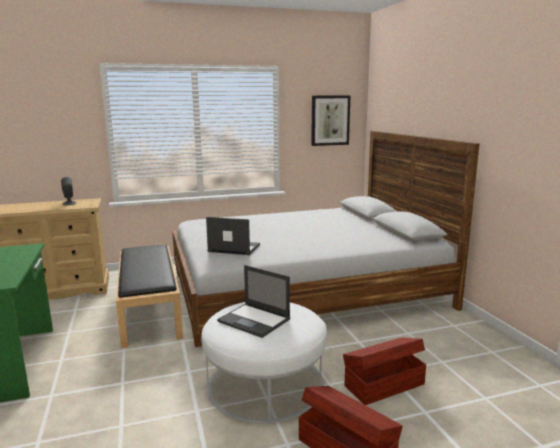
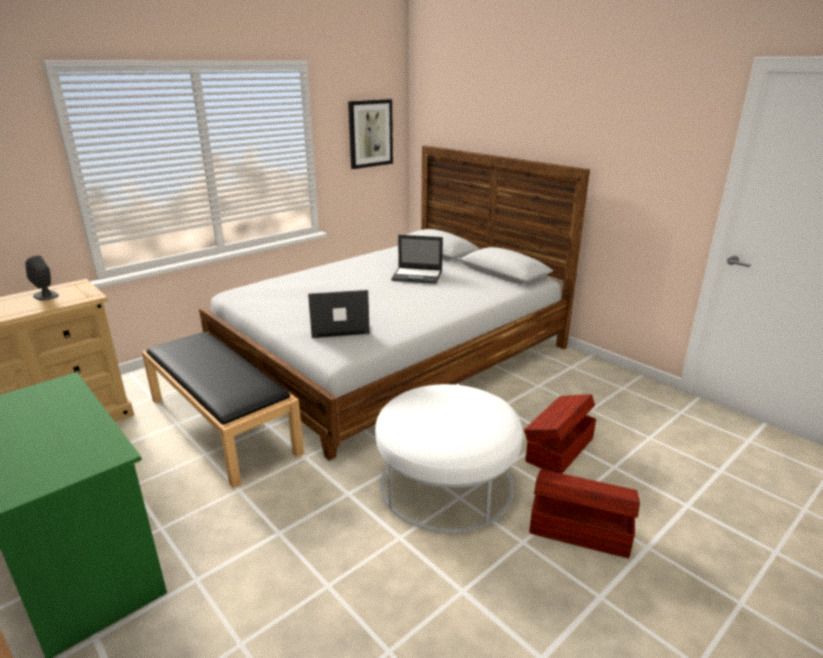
camera: 25 degrees left, 10 degrees up
(254, 320) = (442, 418): laptop -> laptop (418, 276)

